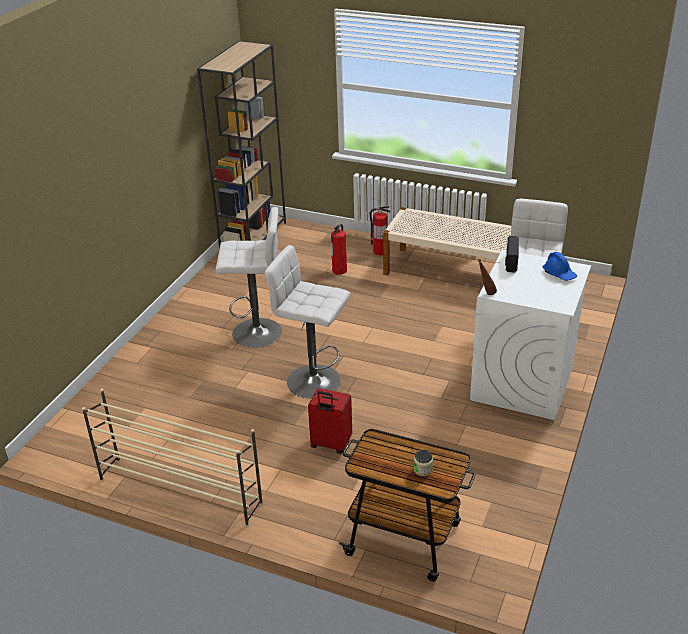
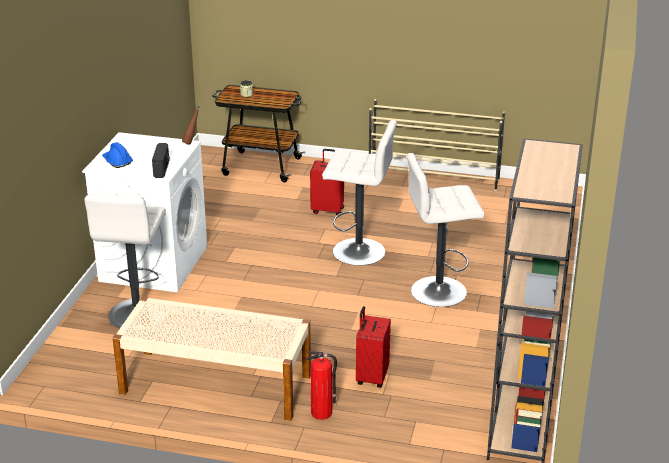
camera: 170 degrees right, 5 degrees down
(339, 270) = (371, 377): fire extinguisher -> red suitcase

